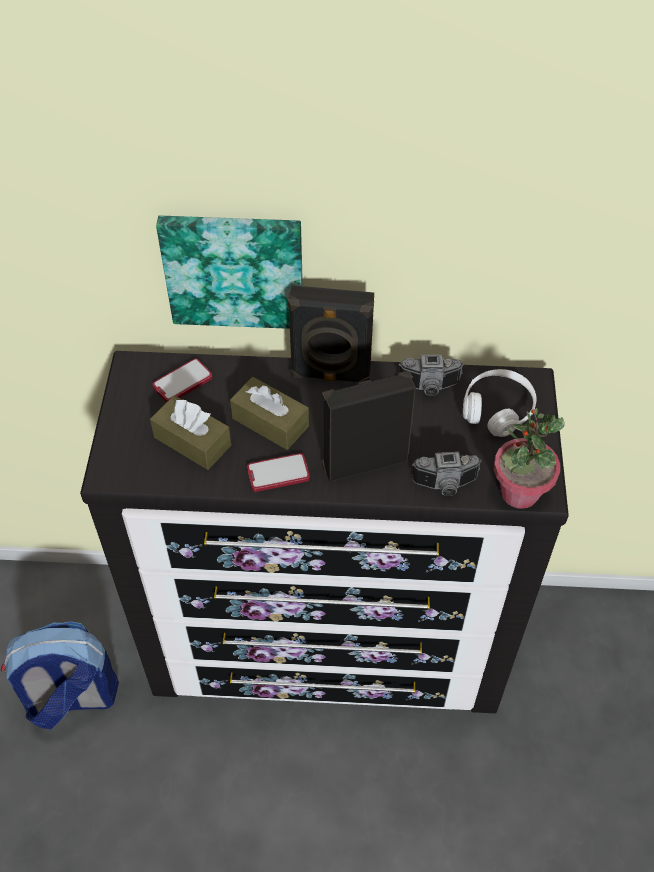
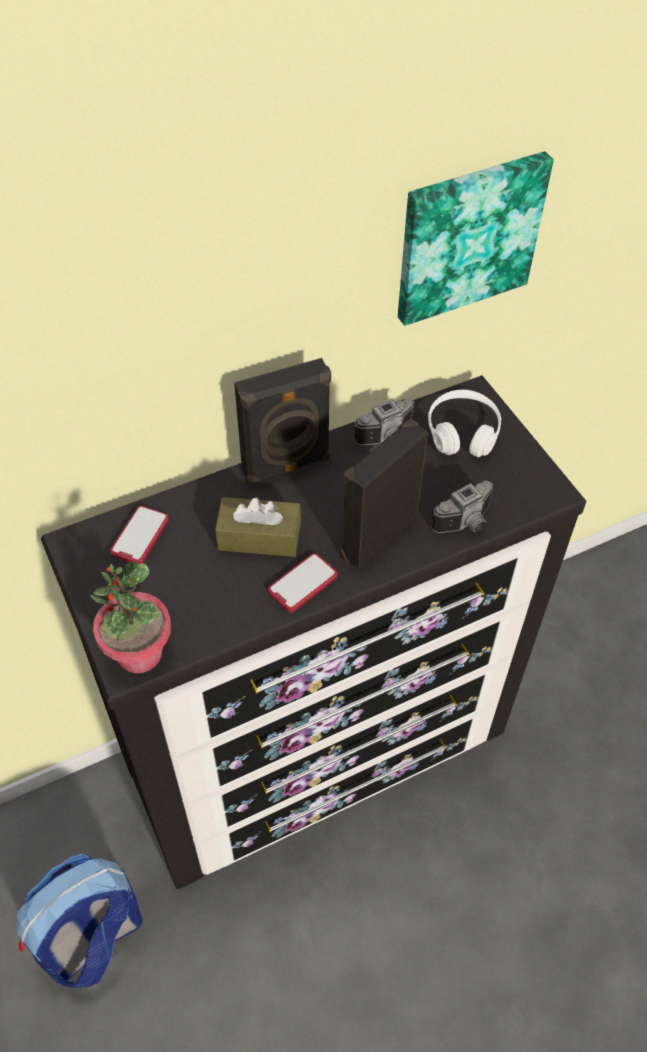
camera: 30 degrees left, 0 degrees up
(192, 441) = (193, 591): brown tissue box -> none
(234, 269) = (162, 389): picture -> picture (467, 236)
(519, 492) = (533, 499): potted plant -> potted plant (139, 654)

